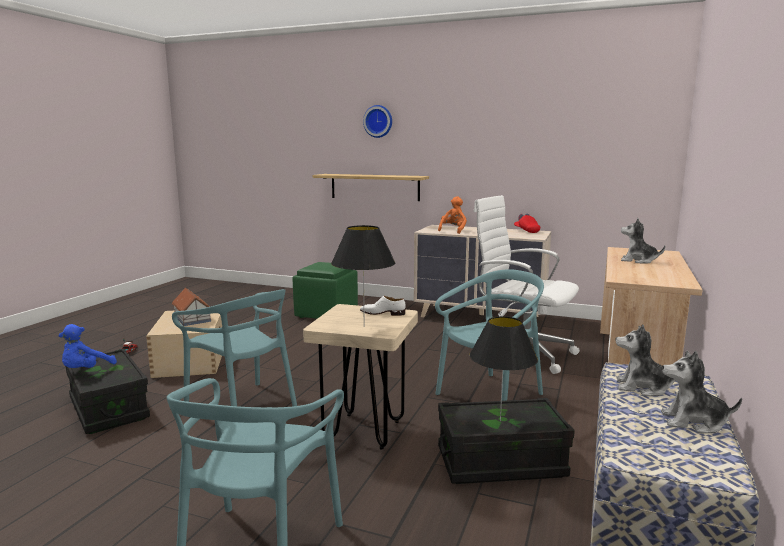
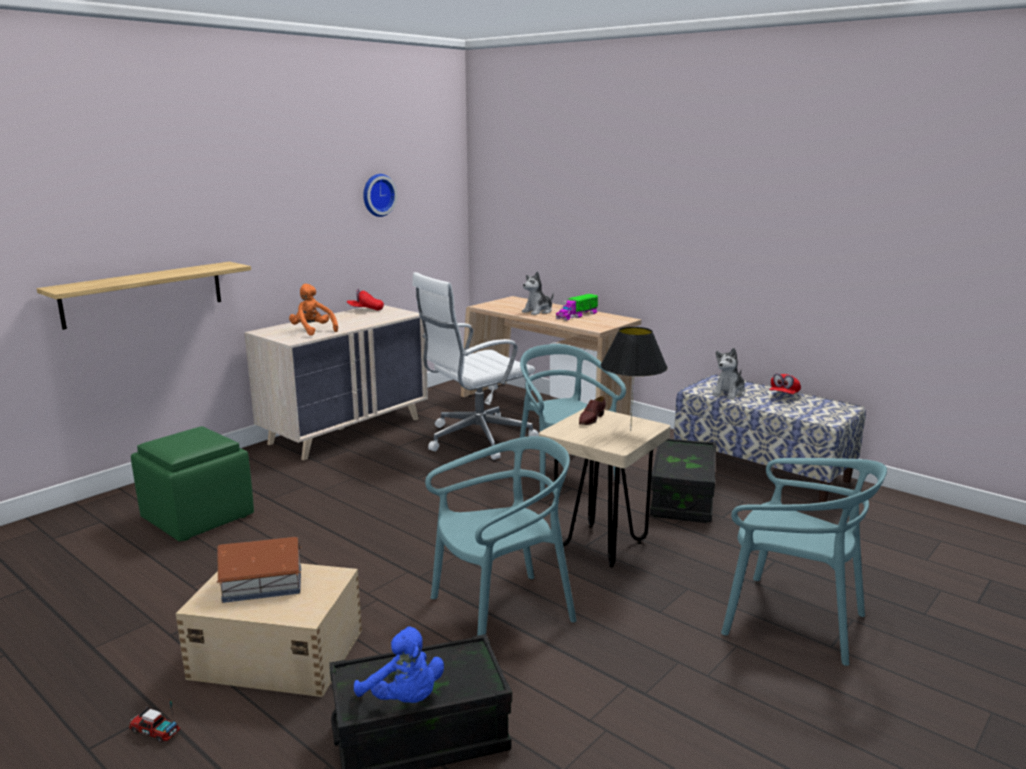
camera: 70 degrees left, 5 degrees up
(378, 121) = (136, 183): wall clock -> wall clock (377, 195)
(382, 313) = (591, 419): white shoe -> brown shoe
(499, 421) = (690, 462): black table lamp -> none
(653, 270) = (577, 316): none -> toy truck
(693, 422) = (783, 395): plush toy -> red cap

